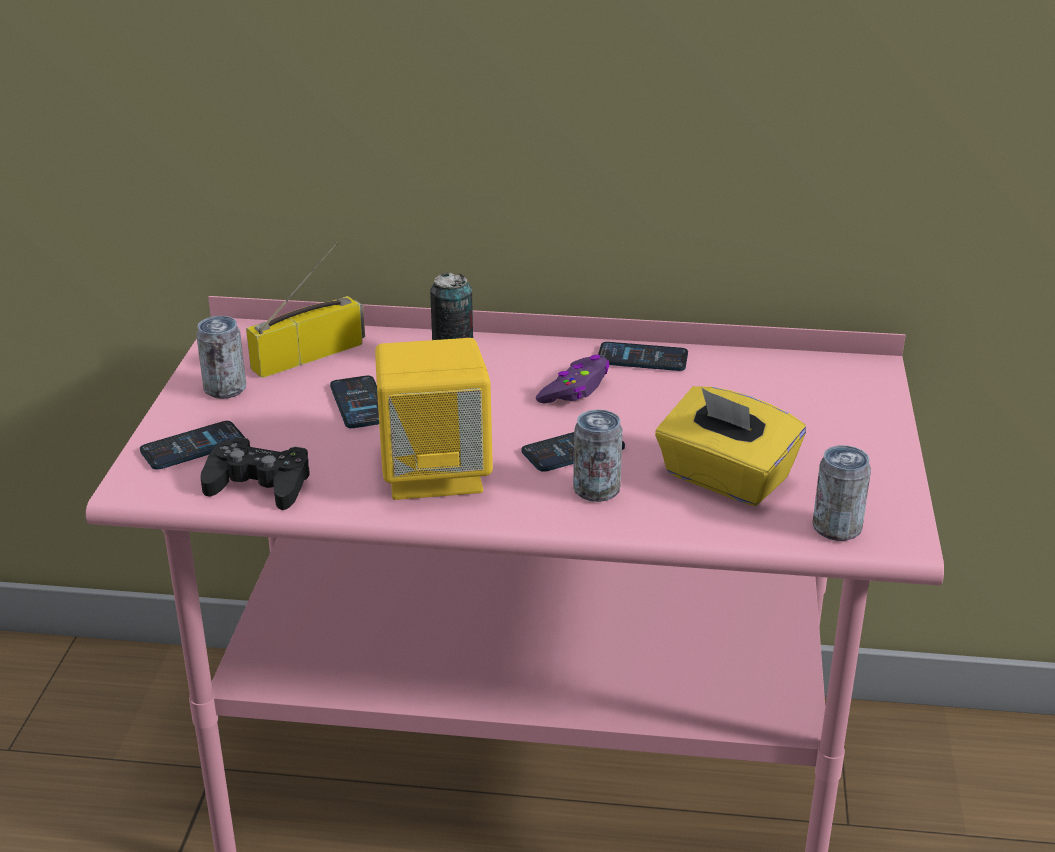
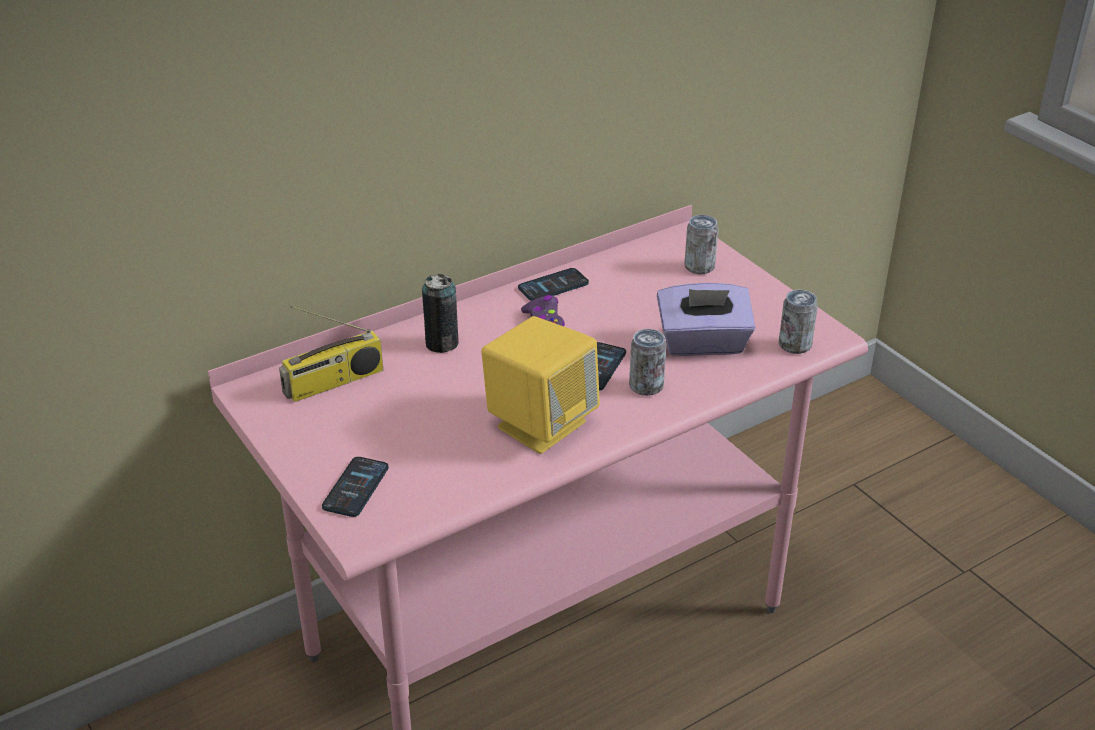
camera: 40 degrees left, 5 degrees up
(225, 389) = (312, 436): can -> can (699, 267)
(259, 484) = (441, 489): black game controller -> none
(309, 355) = (333, 383): radio -> radio turned 135 degrees counterclockwise
(359, 403) = (422, 401): phone -> none
(725, 479) = (703, 344): yellow tissue box -> purple tissue box

